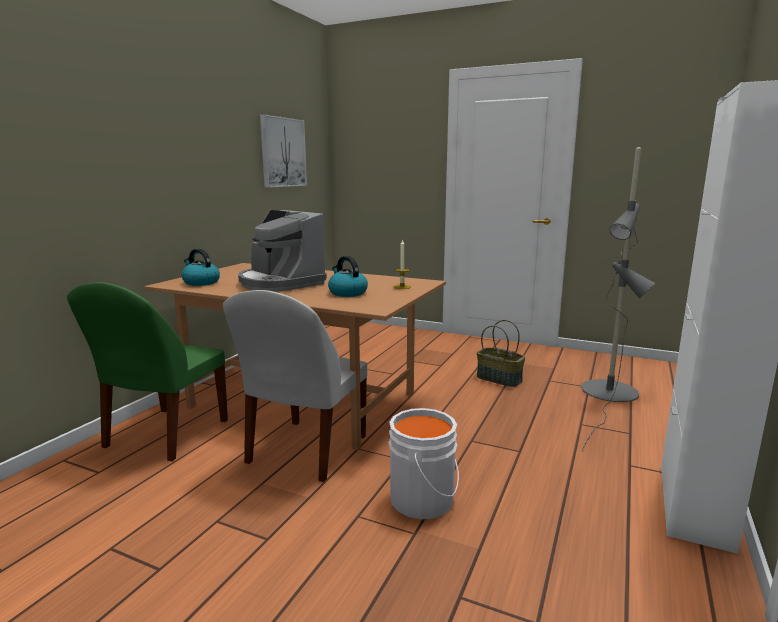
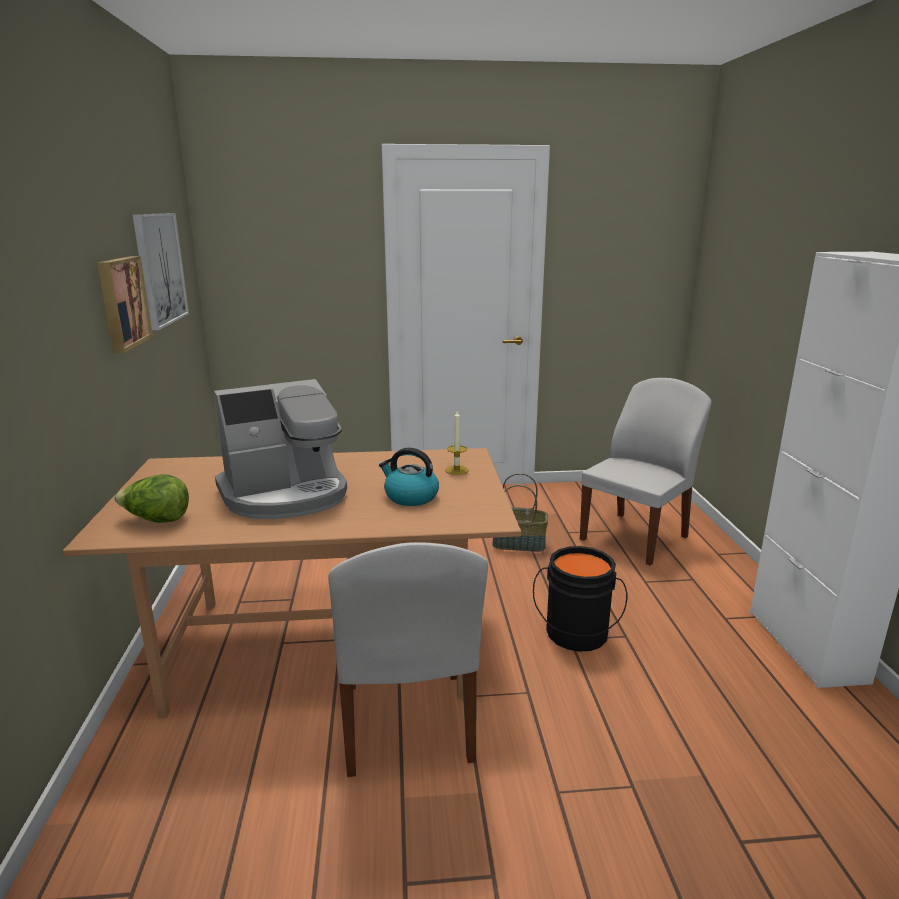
camera: 30 degrees left, 5 degrees up
(165, 435) = (174, 780): green chair -> none
(201, 282) = (157, 520): kettle -> lettuce
(237, 164) = (122, 302): none -> picture
(280, 283) = (285, 495): coffee machine -> coffee machine turned 45 degrees counterclockwise
(425, 500) = (602, 738): white bucket -> none
(479, 439) = (576, 635): none -> black bucket
(608, 396) = (636, 537): grey floor lamp -> white chair

